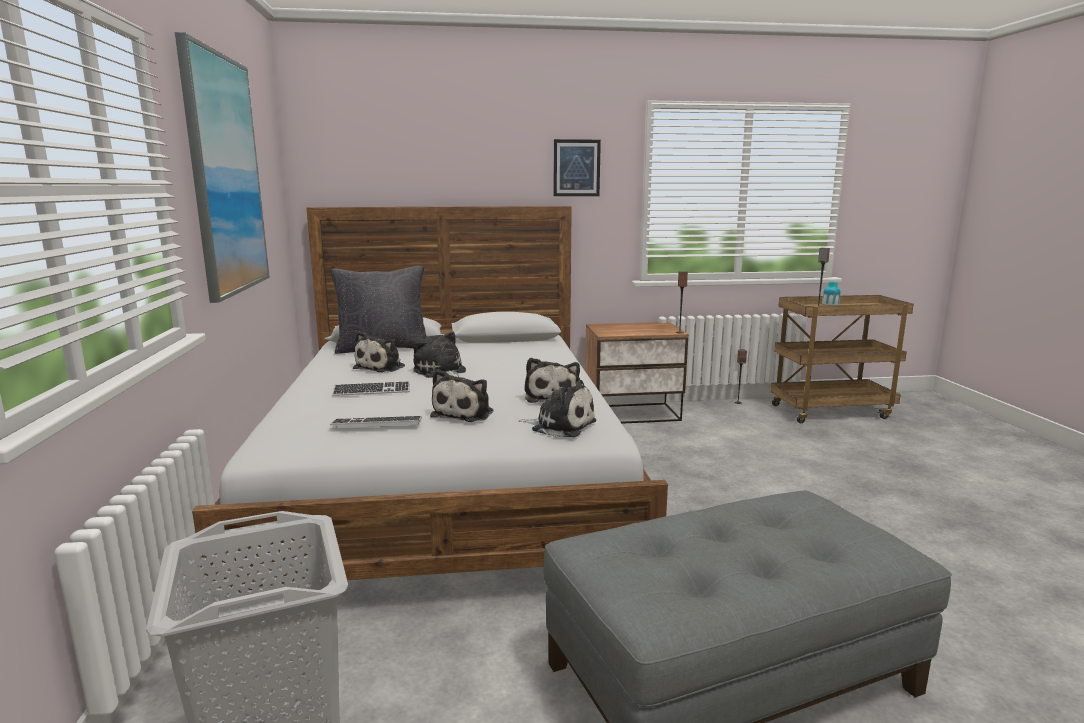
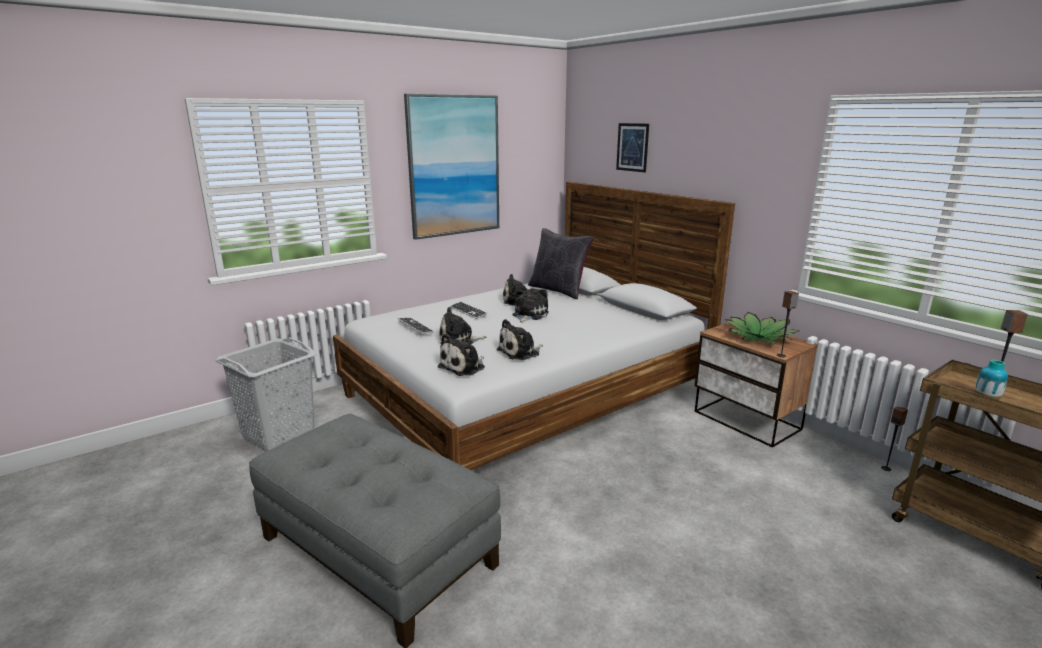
camera: 60 degrees right, 5 degrees up
(560, 426) = (464, 367): plush toy -> plush toy turned 45 degrees clockwise
(576, 168) = (749, 166): picture -> picture (632, 147)
(635, 328) = (759, 337): none -> potted plant

